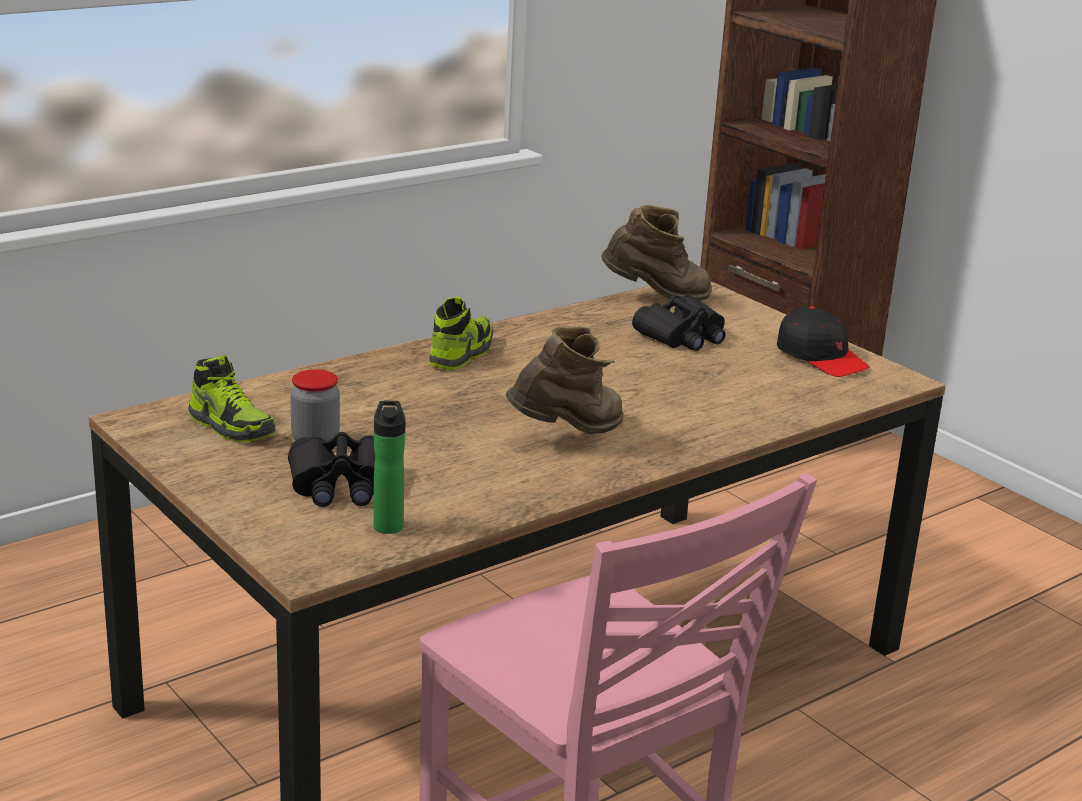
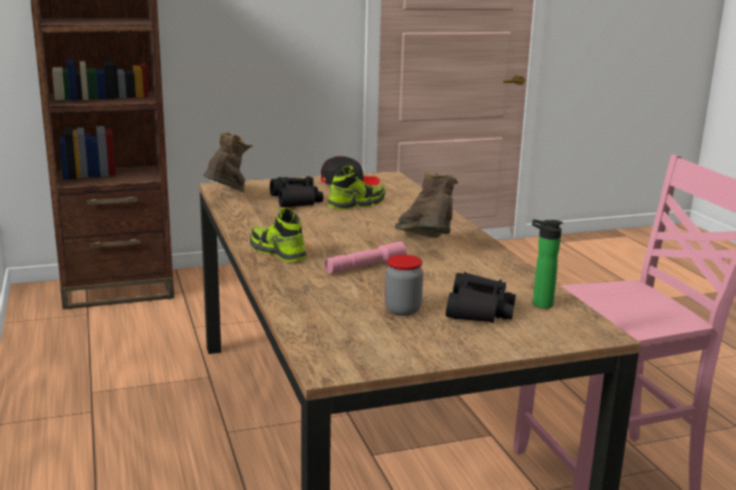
camera: 70 degrees left, 5 degrees down
(231, 426) = (363, 334): shoe -> shoe (356, 204)
(452, 406) = (365, 266): none -> pink flashlight

